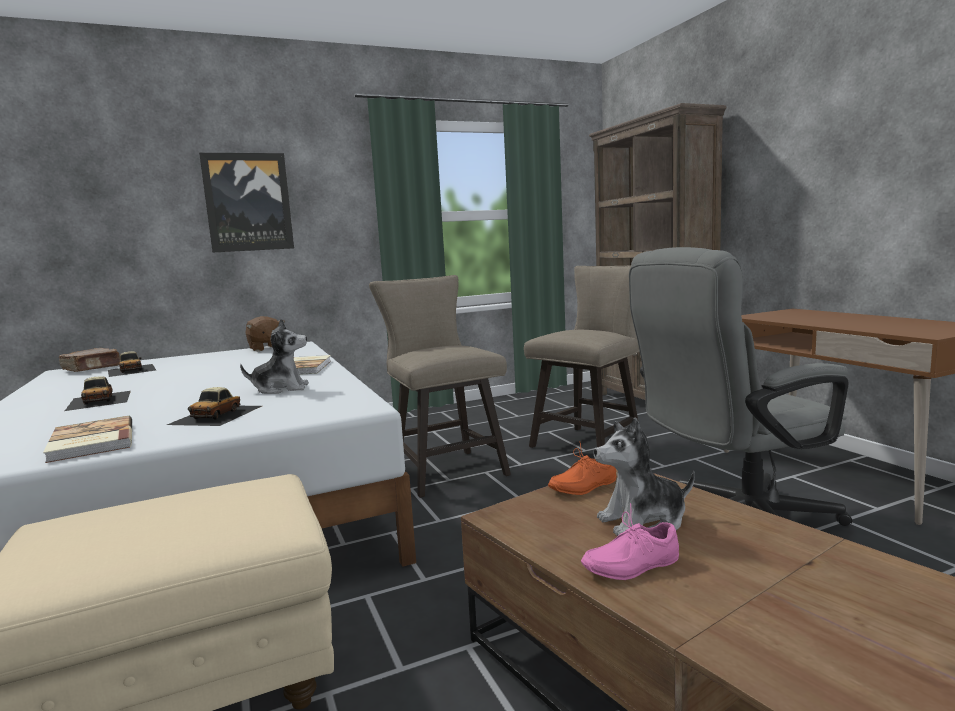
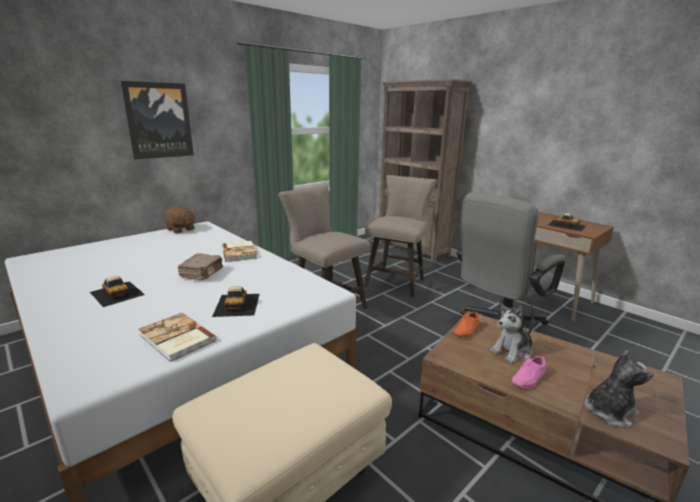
camera: 20 degrees left, 10 degrees up
(92, 368) = (53, 255): brown book -> brown book (202, 273)
(132, 370) = (94, 256): toy car -> toy car (566, 225)
(281, 389) = (251, 275): plush toy -> plush toy (609, 411)

